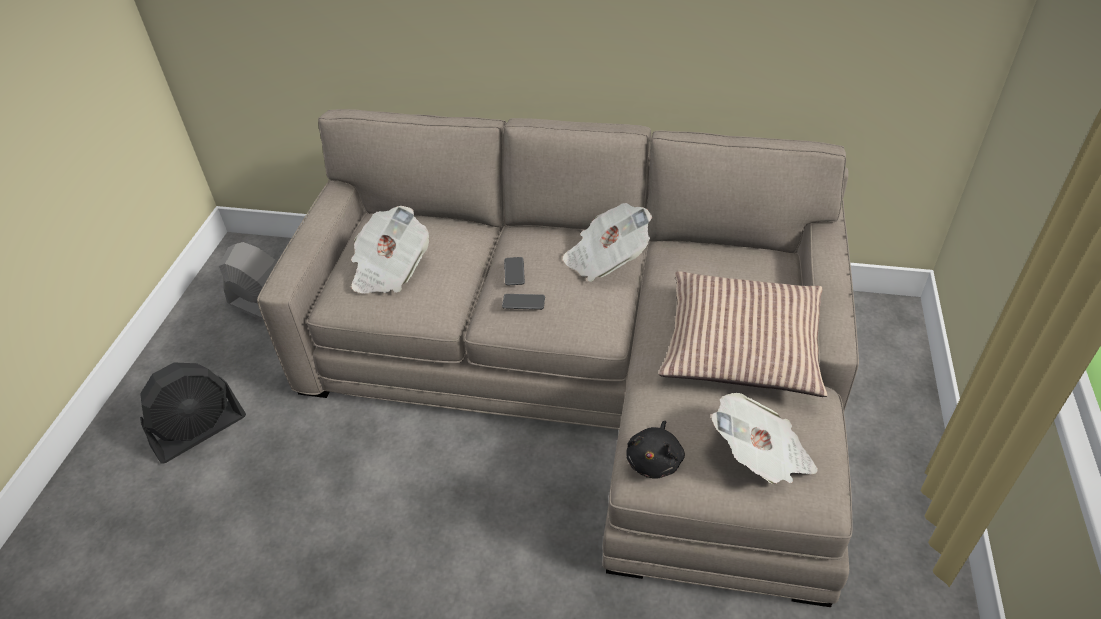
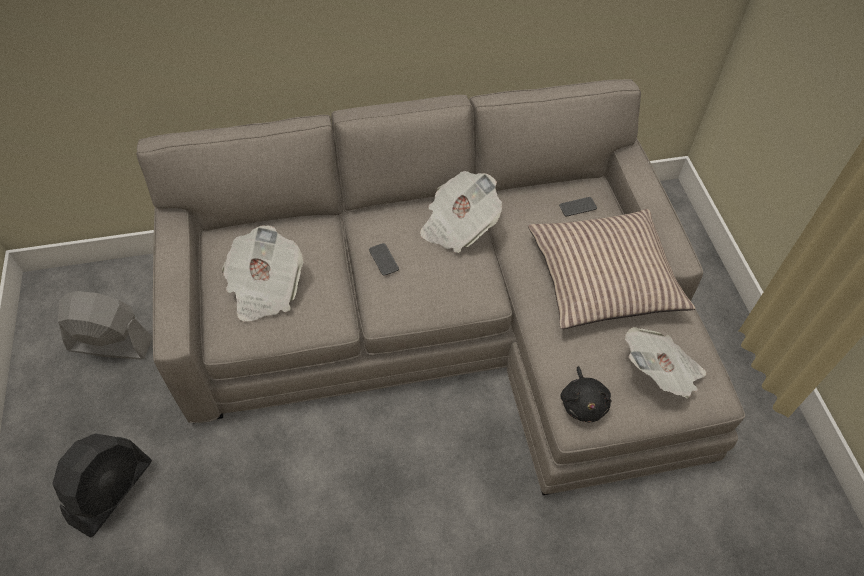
camera: 25 degrees left, 10 degrees up
(523, 302) = (407, 288): phone -> phone (577, 207)

